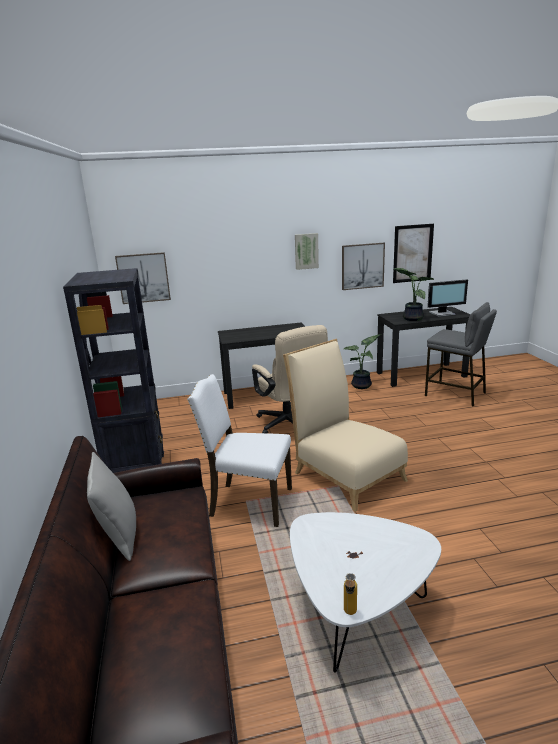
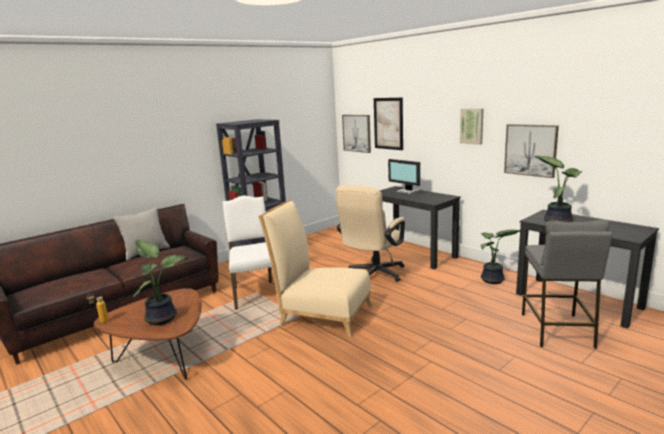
camera: 60 degrees right, 5 degrees down
(344, 473) = (321, 313): beige chair -> beige chair turned 90 degrees counterclockwise
(357, 611) = (164, 357): white coffee table -> brown coffee table
(379, 550) = (162, 318): none -> potted plant
(412, 253) = (599, 143): picture -> picture (388, 123)
(443, 313) = (611, 229): monitor -> monitor (408, 191)

